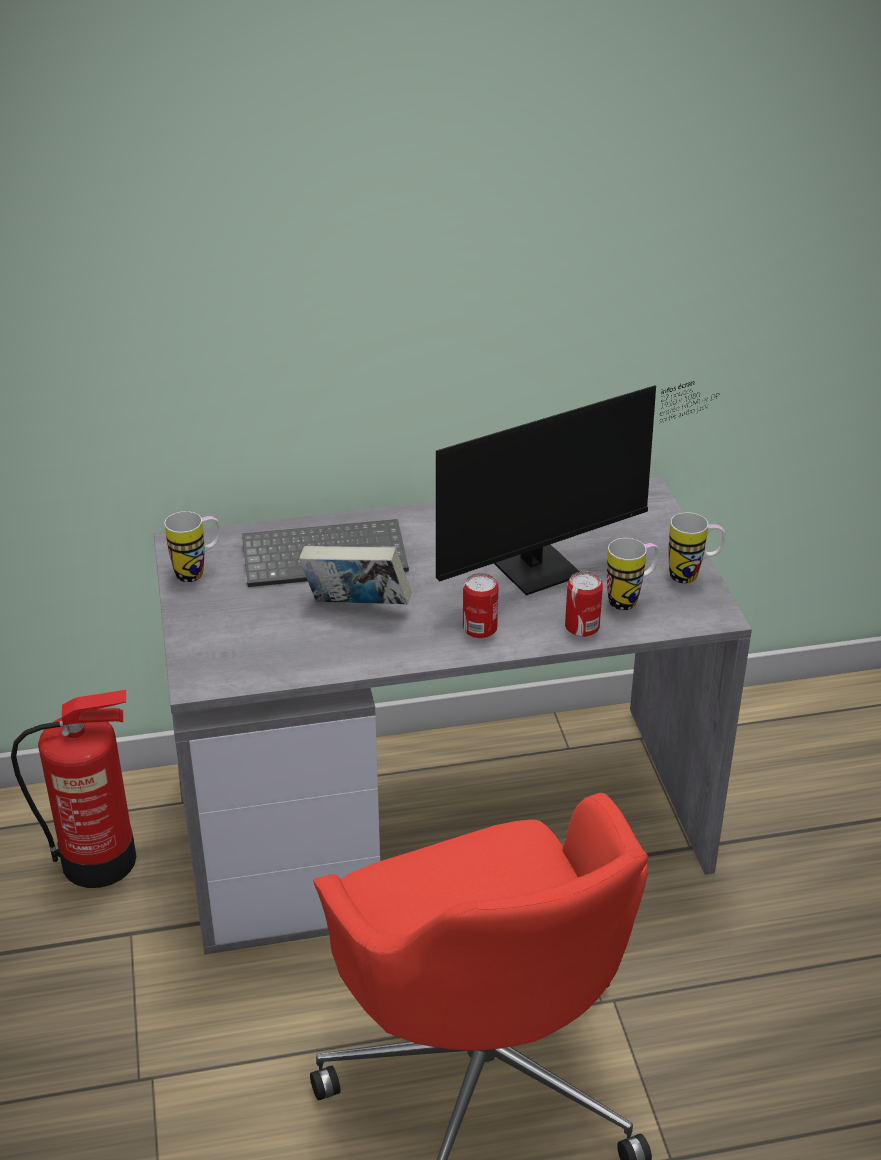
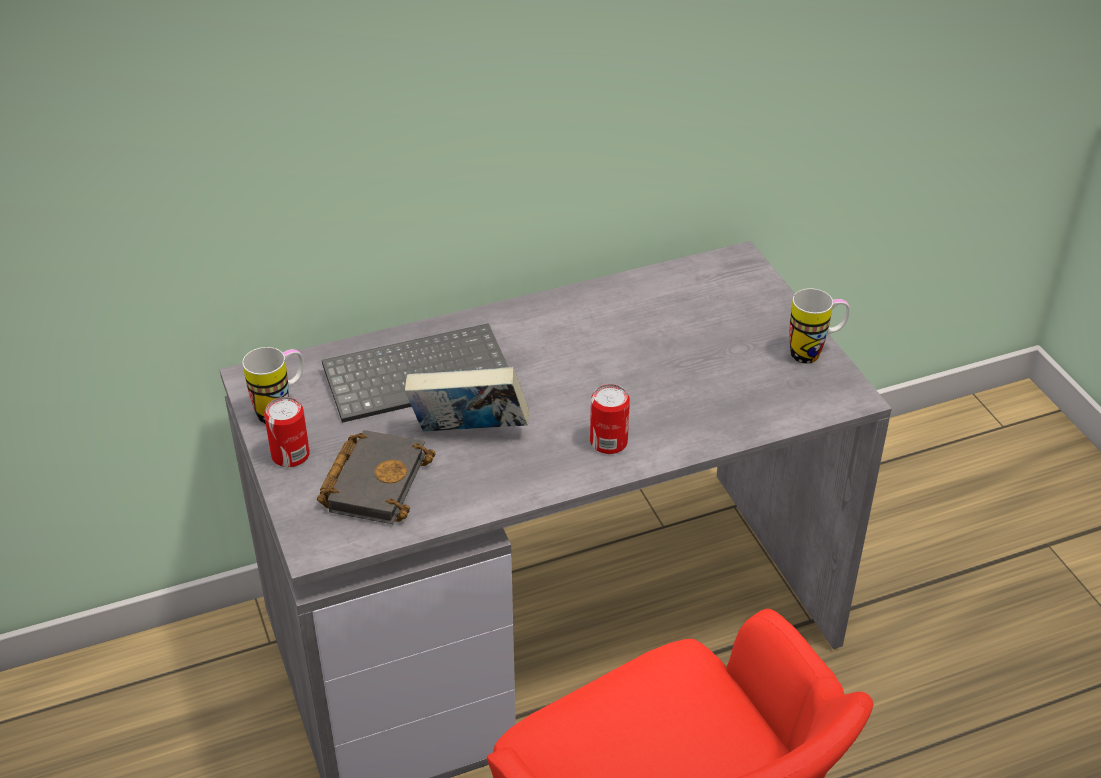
camera: 10 degrees left, 5 degrees up
(101, 860) = (195, 723): fire extinguisher -> none
(262, 636) = (374, 481): none -> black book
(549, 566) = (662, 360): monitor -> none
(582, 627) = (716, 427): can -> can (290, 455)
(630, 599) = (758, 388): mug -> none

